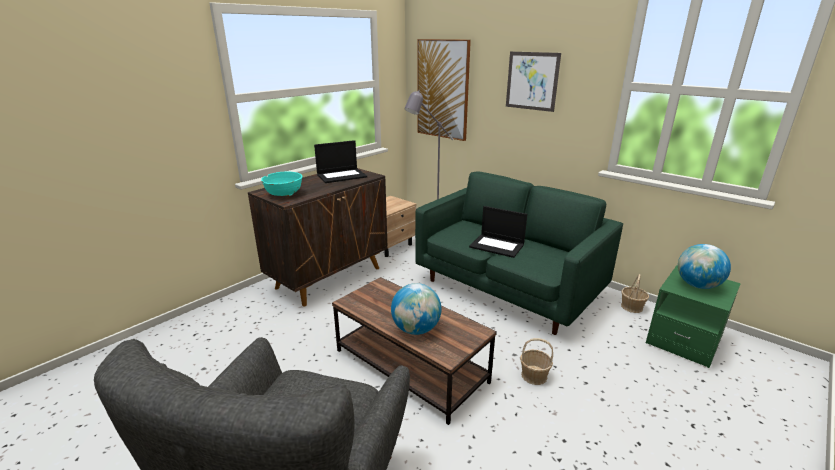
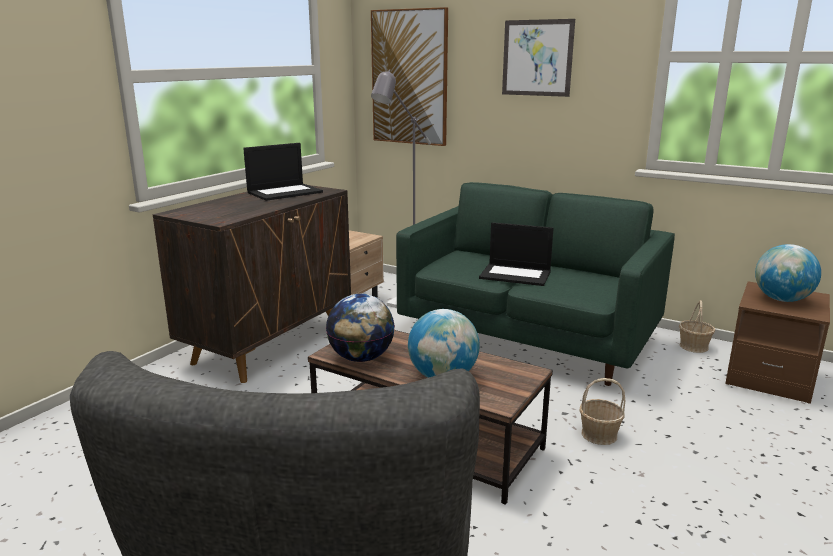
camera: 10 degrees left, 5 degrees down
(284, 194) = (211, 214): turquoise bowl -> none
(366, 307) = (361, 358): none -> globe
(683, 340) = (769, 377): green nightstand -> brown nightstand

